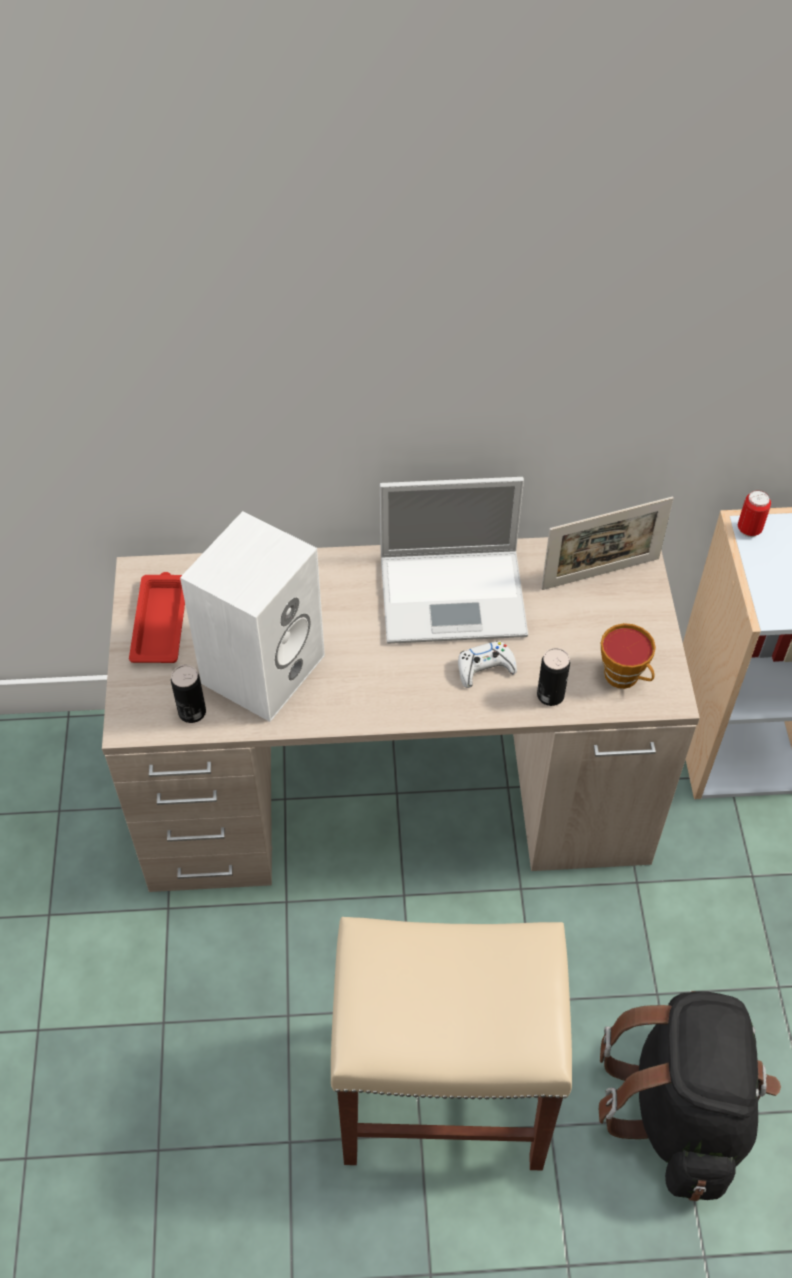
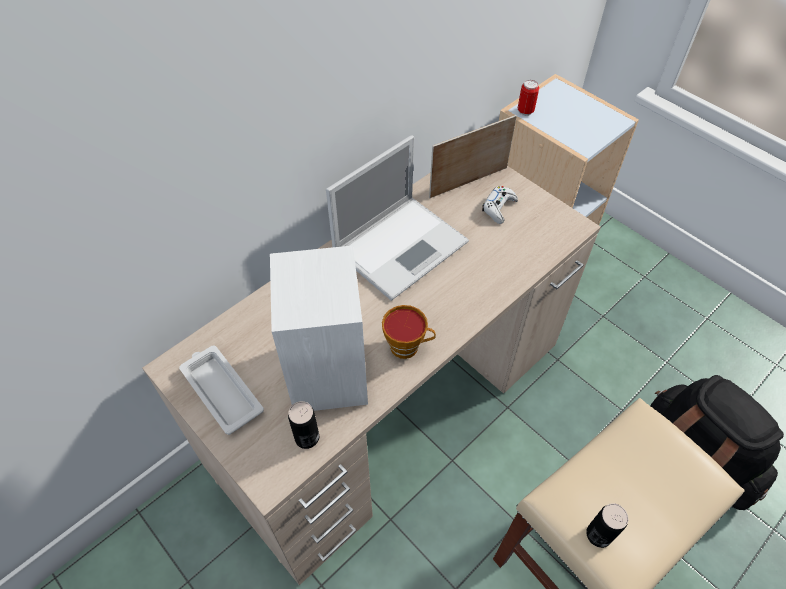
camera: 40 degrees left, 0 degrees up
(160, 621) = (221, 390): red tray -> white tray
(485, 668) = (464, 276): white game controller -> white game controller (498, 208)
(550, 695) = (515, 267): can -> can (598, 534)
(600, 573) = (468, 182): picture frame -> picture frame turned 150 degrees counterclockwise
(625, 677) = (542, 230): cup -> cup (408, 346)

